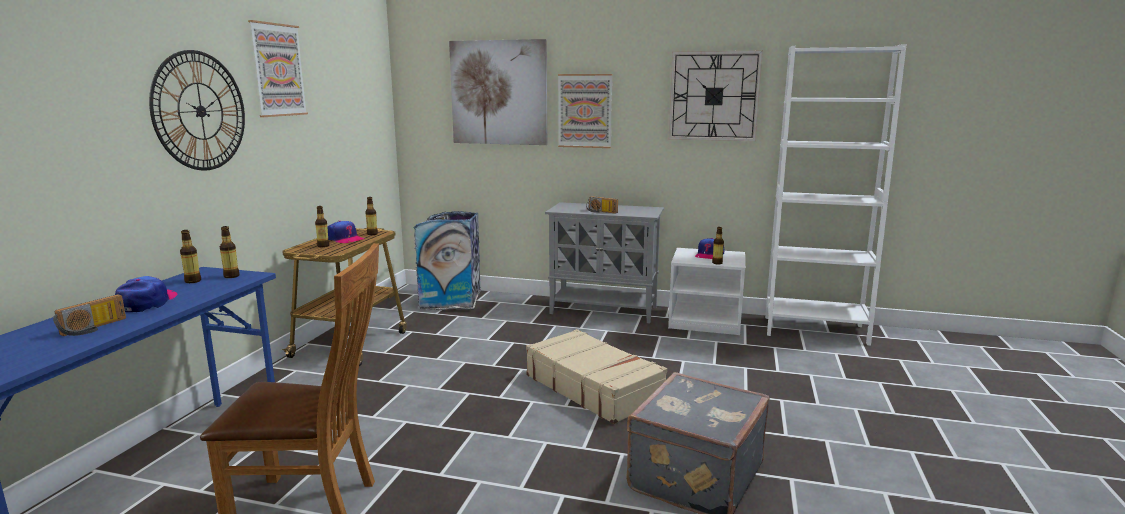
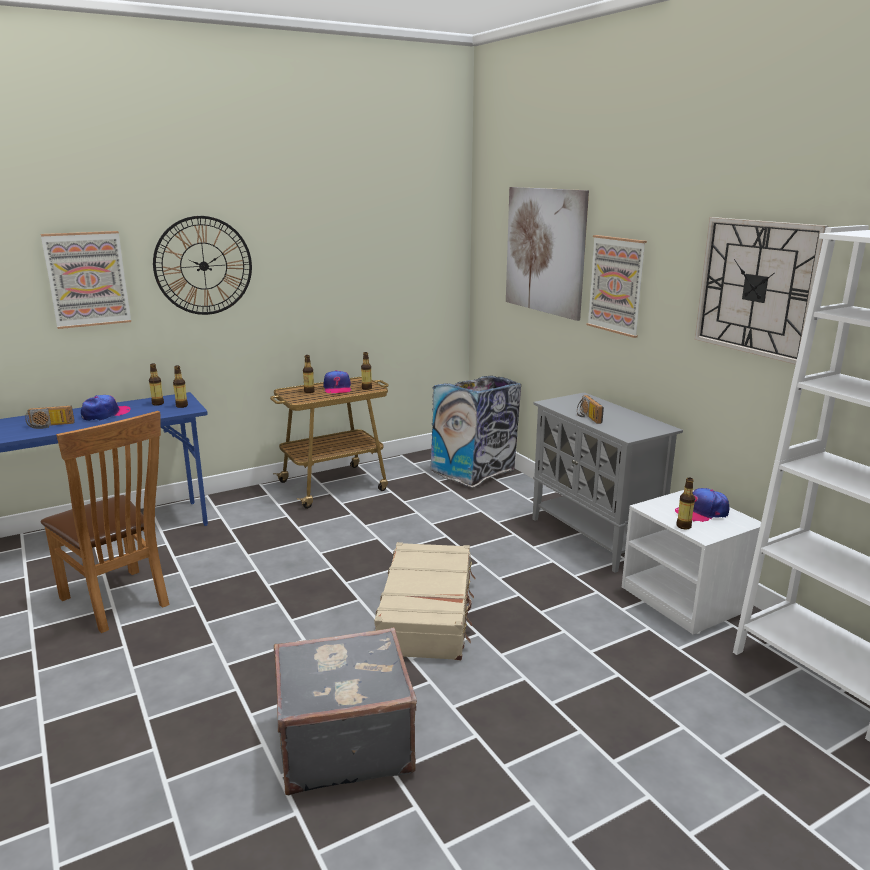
camera: 45 degrees right, 5 degrees up
(278, 70) = (297, 226): picture -> picture (87, 279)

